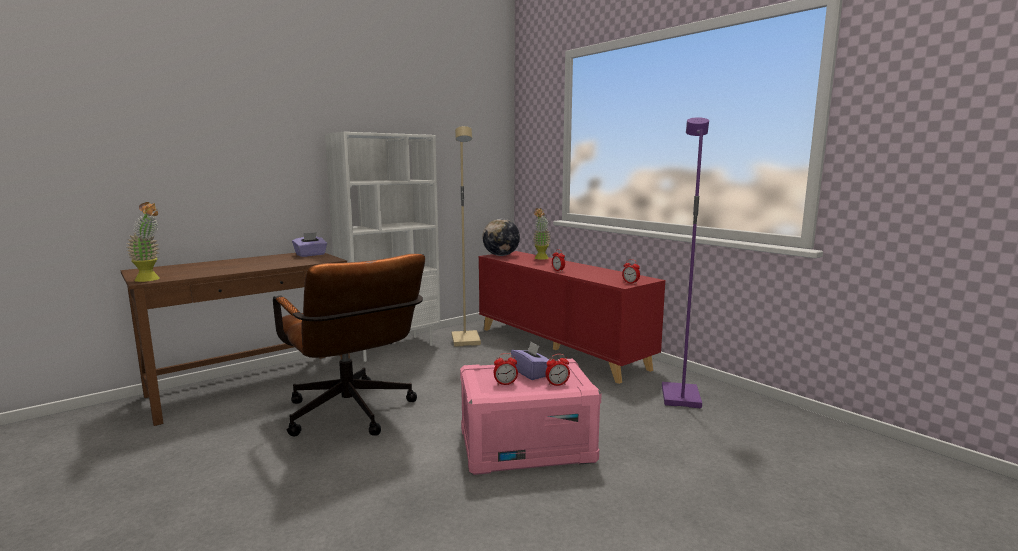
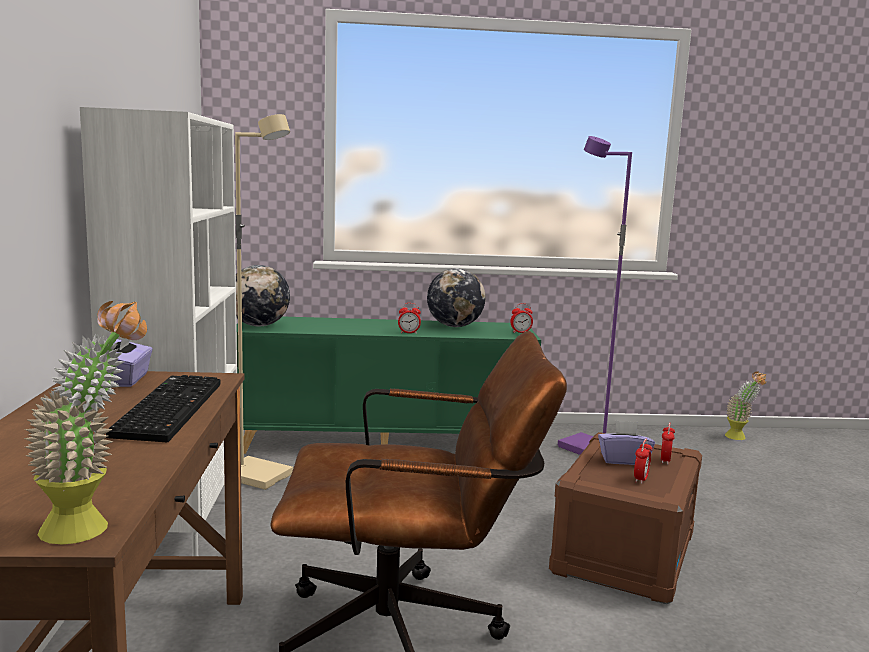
camera: 55 degrees left, 0 degrees up
(279, 263) = (167, 408): none -> keyboard
(526, 446) = (623, 552): pink storage box -> brown storage box
(540, 259) = (326, 321): potted plant -> potted plant (740, 438)
(560, 348) = (385, 443): red cabinet -> green cabinet
(602, 272) = (454, 326): none -> globe

